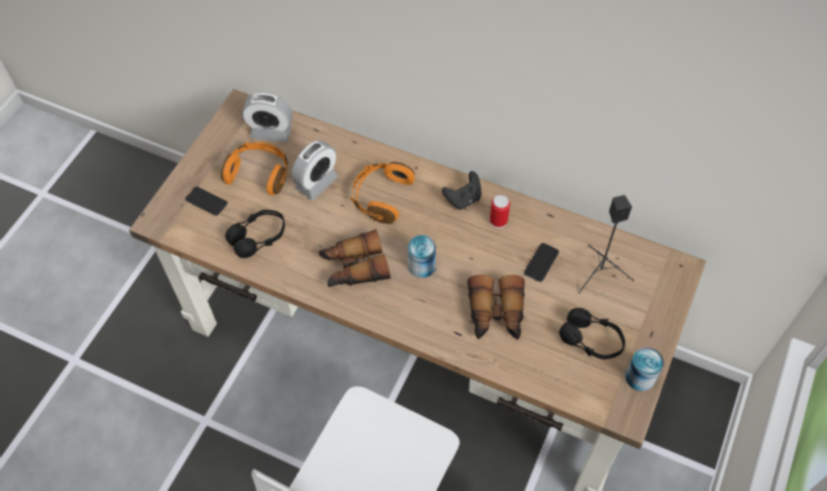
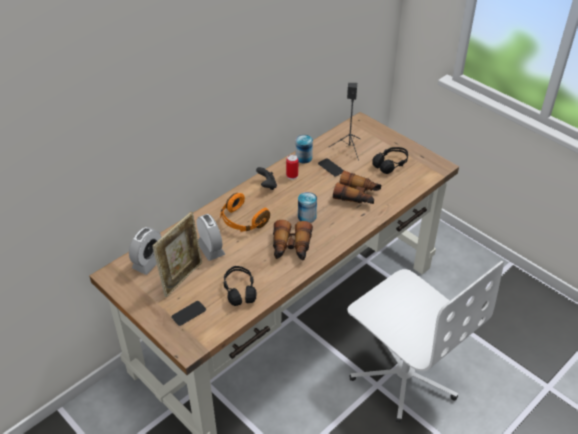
camera: 70 degrees left, 15 degrees down
(259, 173) = (182, 277): orange headphones -> picture frame
(640, 377) = (420, 155): can -> can (303, 158)

